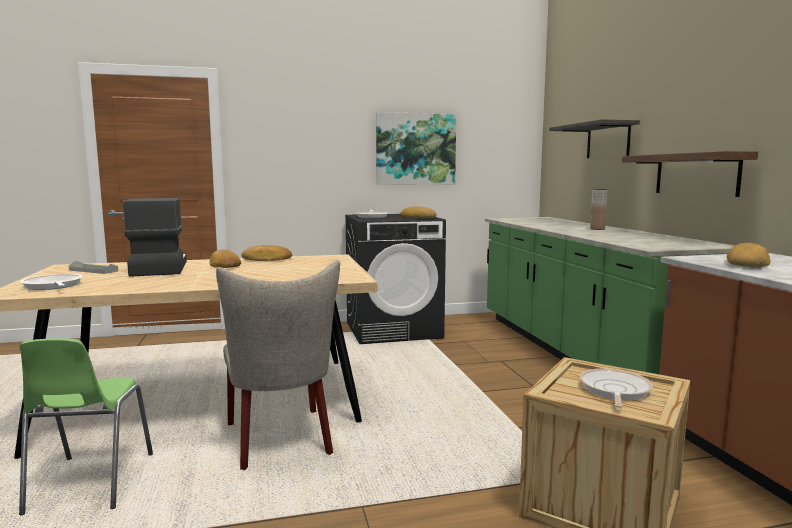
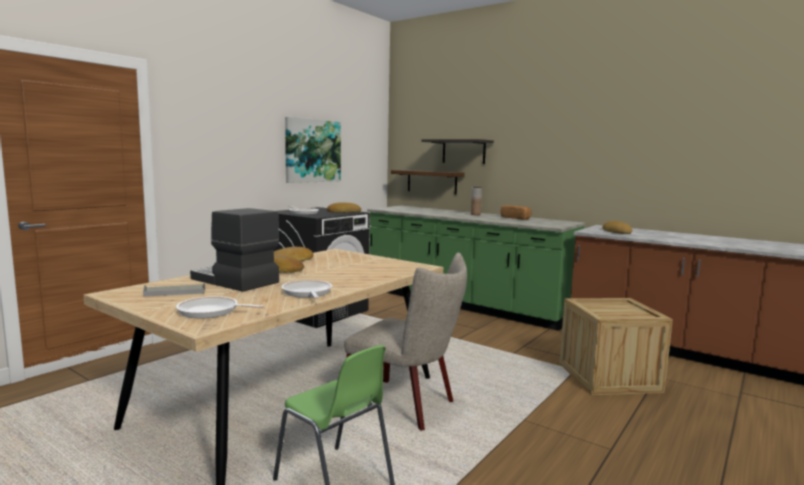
camera: 40 degrees left, 0 degrees up
(614, 390) = (617, 309): frying pan -> frying pan (307, 293)
(640, 235) = (515, 218): none -> bread
(696, 174) = (543, 178): shelf -> shelf (431, 182)

